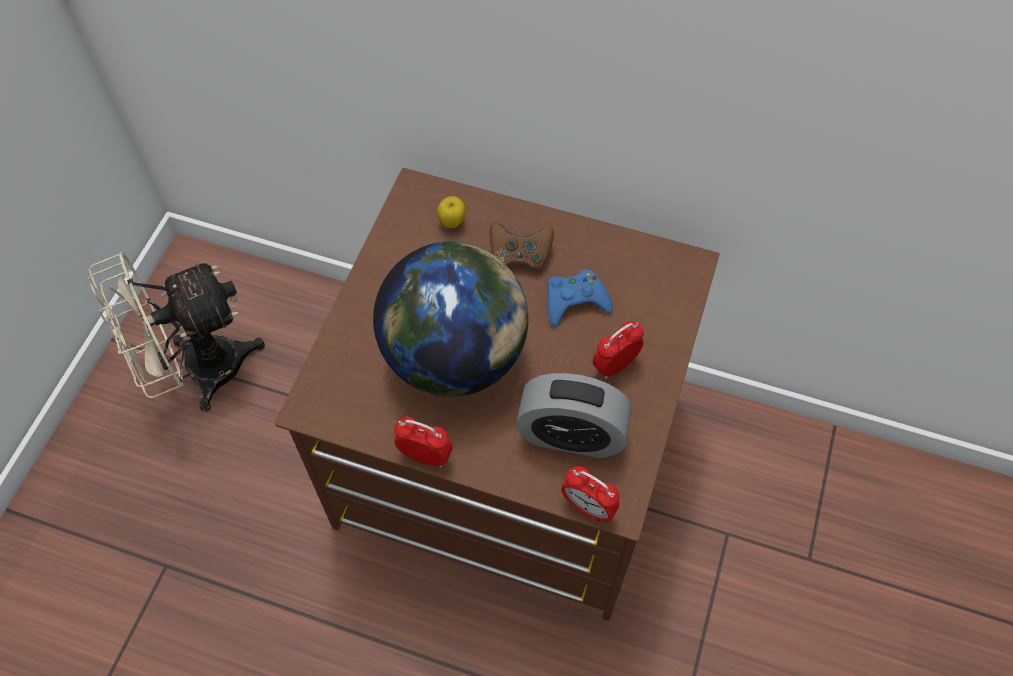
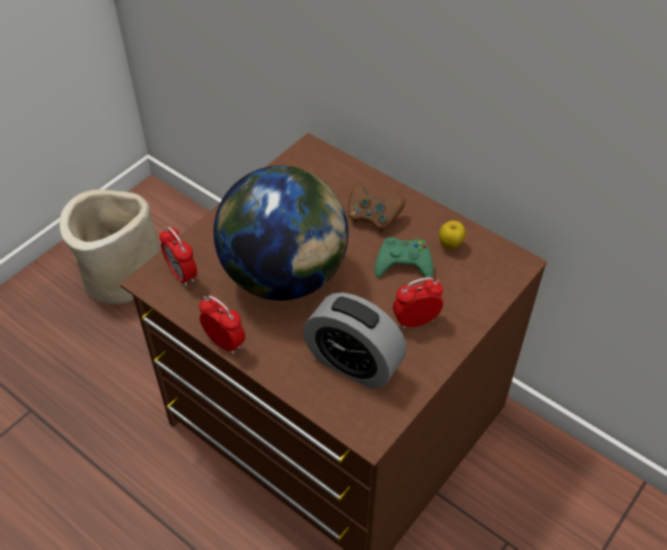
camera: 20 degrees right, 10 degrees down
(198, 372) = (121, 276): beige fan -> beige planter
(452, 223) = (328, 180): apple -> apple (450, 245)
(575, 301) = (403, 263): blue game controller -> green game controller
(588, 507) = (342, 424): alarm clock -> alarm clock (182, 274)

